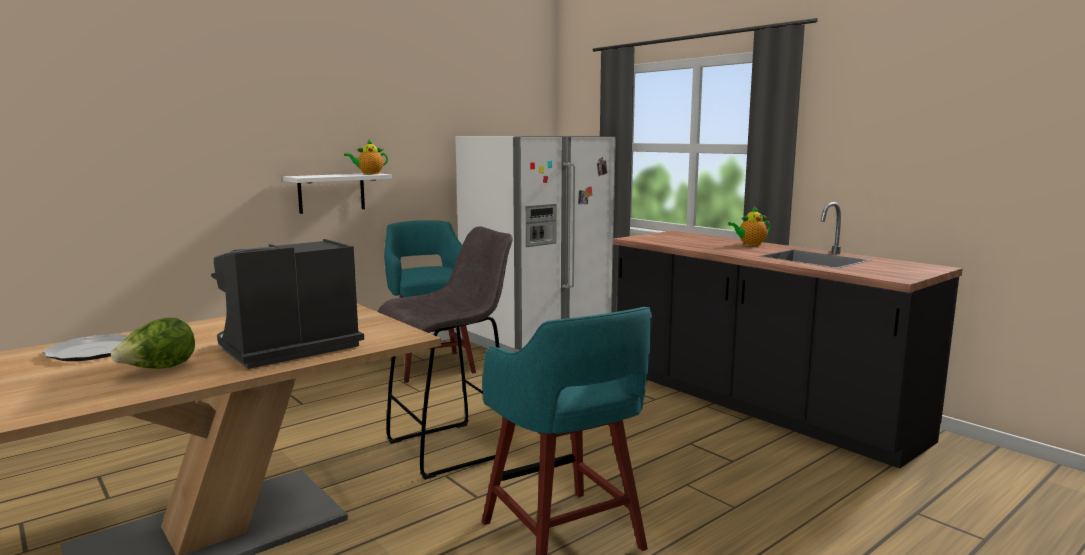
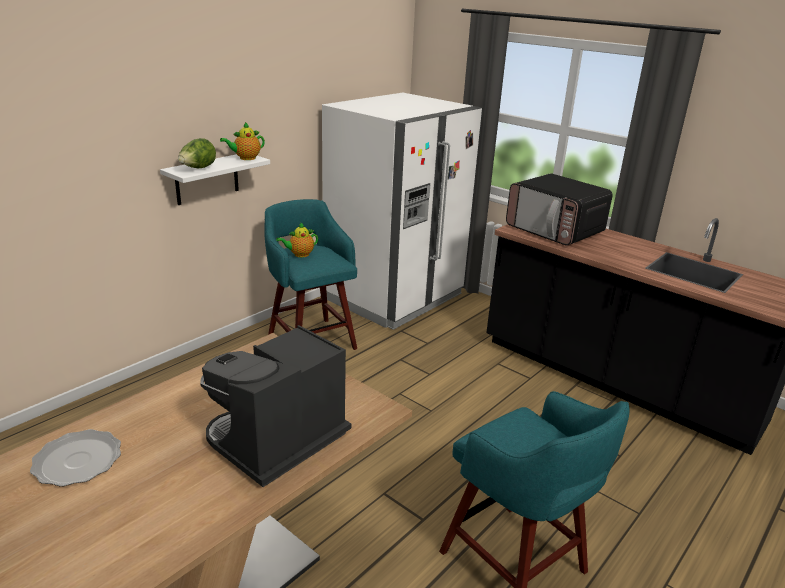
camera: 10 degrees left, 15 degrees up
(159, 370) = (172, 494): lettuce -> lettuce (197, 169)
(451, 448) = (375, 456): grey stool -> none
(677, 239) = (555, 230): none -> microwave
(750, 244) = (625, 242): teapot -> teapot (299, 254)

